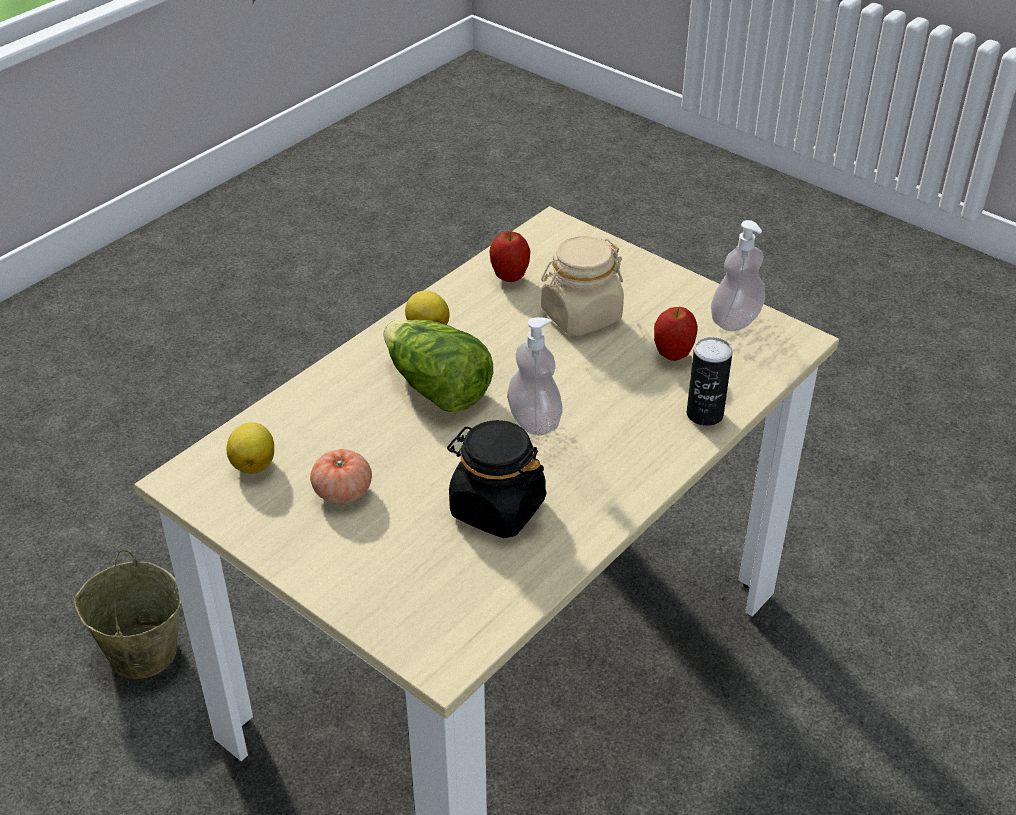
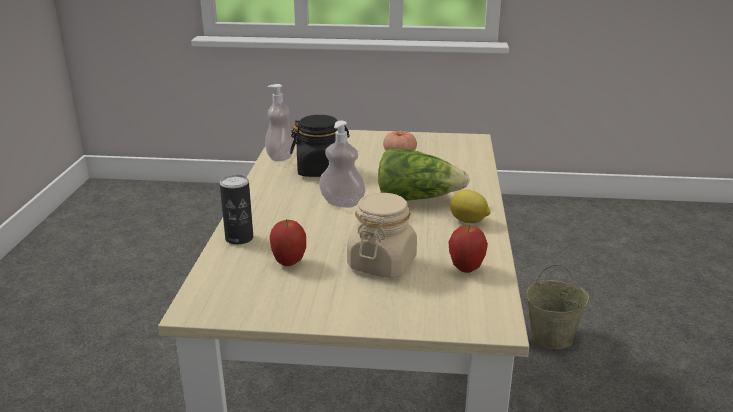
camera: 145 degrees right, 15 degrees down
(254, 464) = (454, 150): lemon -> none
(735, 320) = (258, 304): soap dispenser -> soap dispenser (281, 157)

